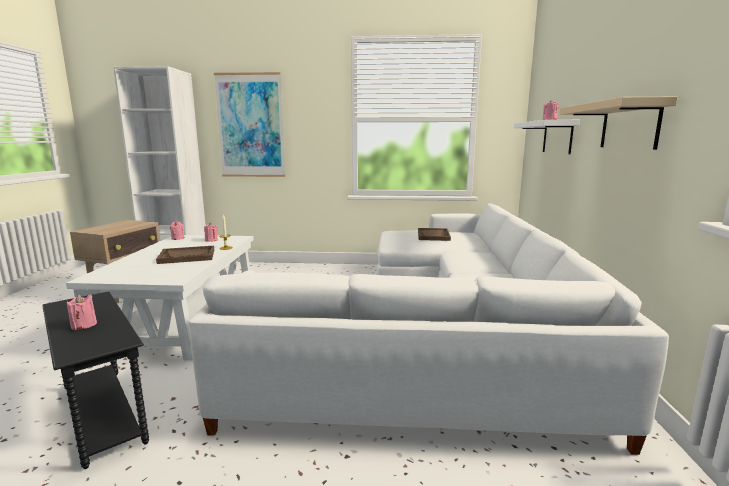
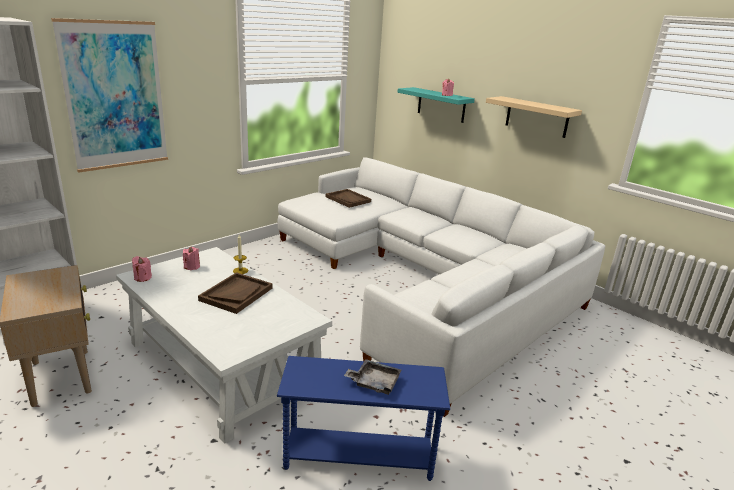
camera: 50 degrees left, 10 degrees up
(84, 325) = (374, 382): pink candle -> grey tray
(102, 414) = (359, 457): black side table -> blue side table
(557, 137) = (441, 105): white shelf -> turquoise shelf

